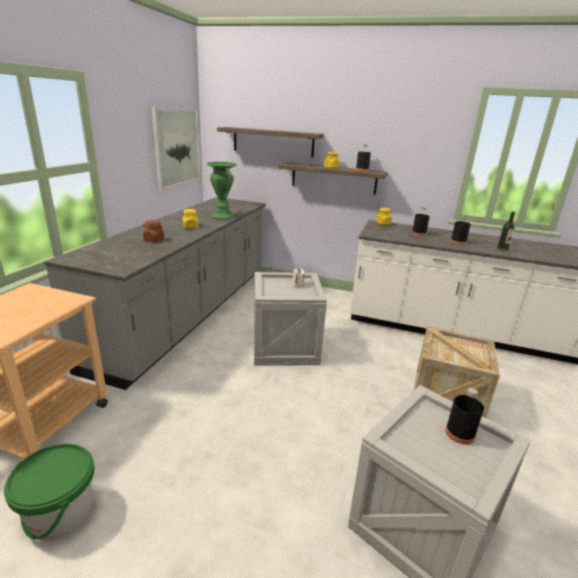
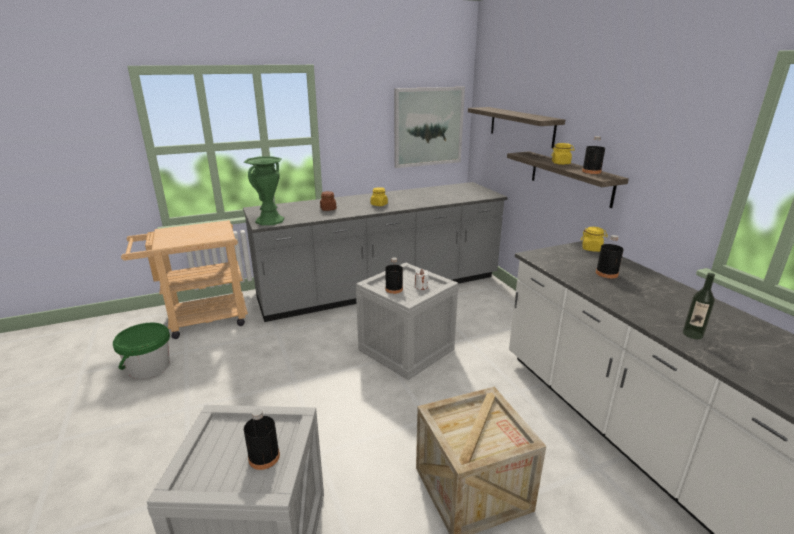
camera: 50 degrees right, 0 degrees up
(222, 216) = (428, 201): green vase -> green vase (270, 220)
(458, 242) = (639, 301): black bottle -> black bottle (394, 289)

